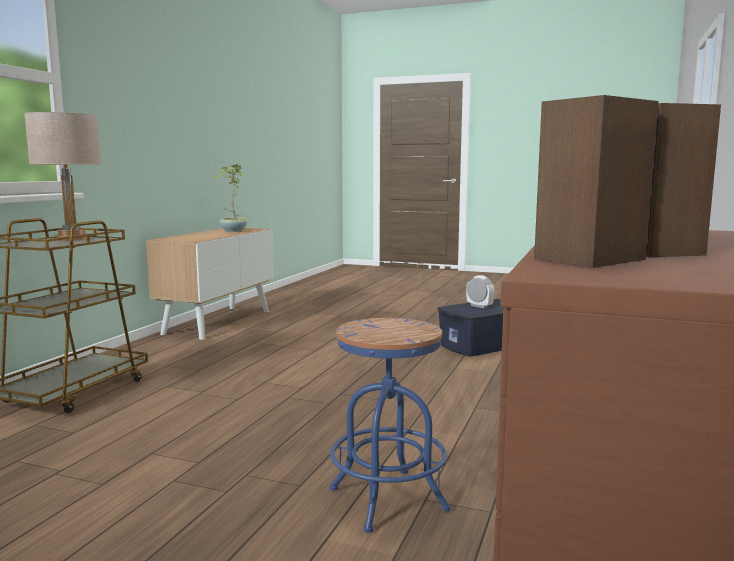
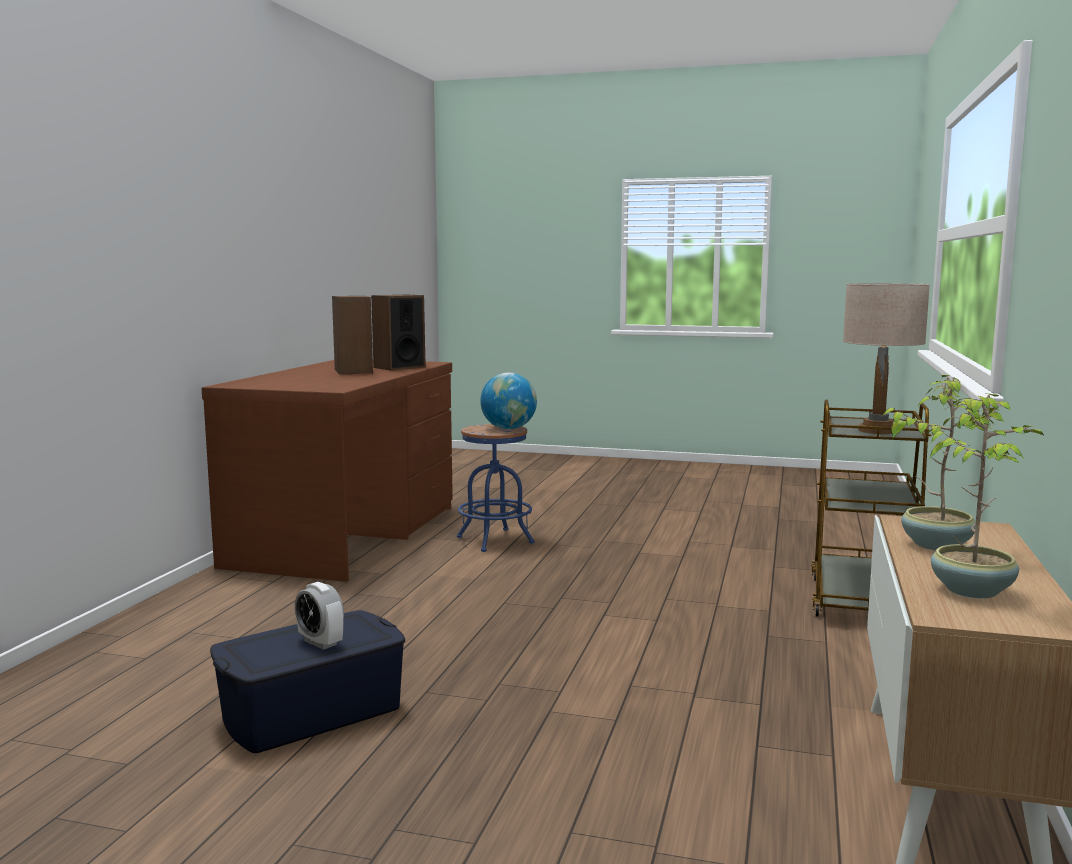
camera: 175 degrees right, 0 degrees up
(206, 236) = (935, 544): none -> potted plant
(366, 328) = (508, 429): none -> globe

